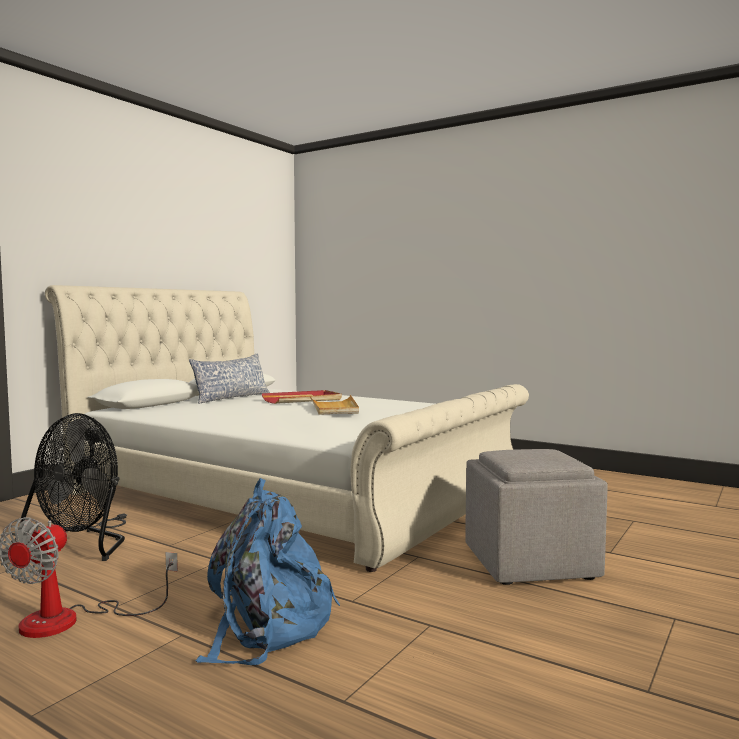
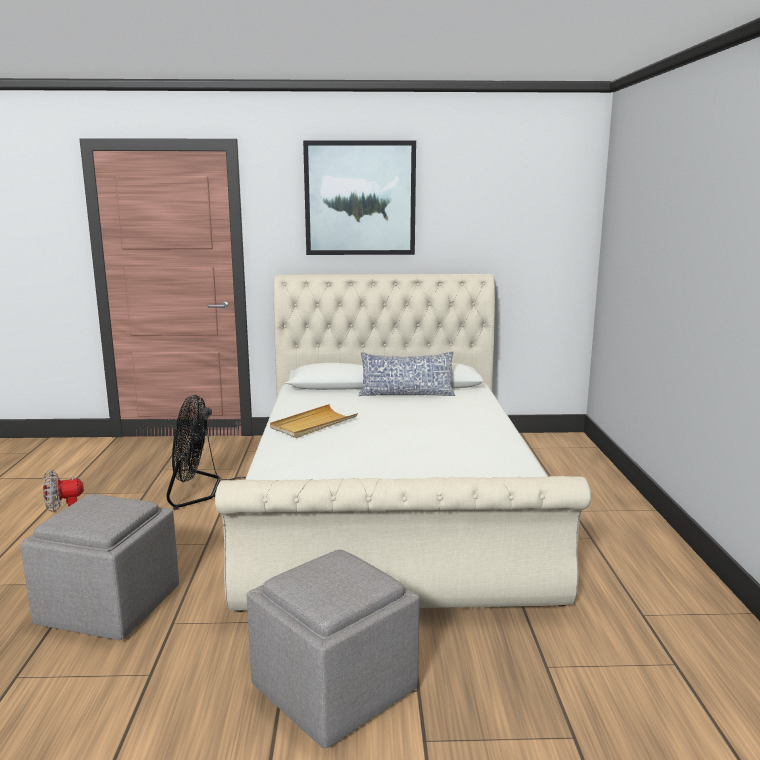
camera: 55 degrees right, 10 degrees up
(127, 209) = (360, 198): none -> picture
(266, 626) = (109, 606): blue backpack -> grey ottoman
(302, 400) = (435, 416): red tray -> none
(334, 408) = (405, 439): beige tray -> beige tray (313, 424)

